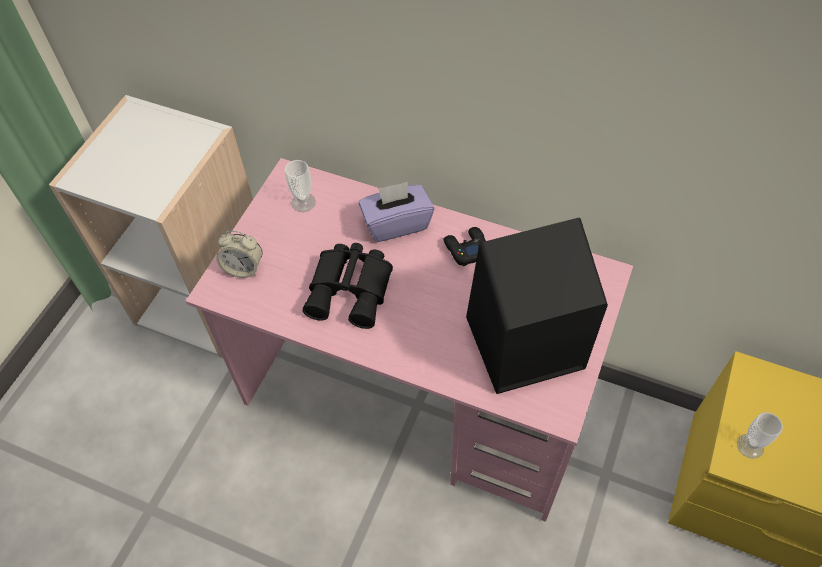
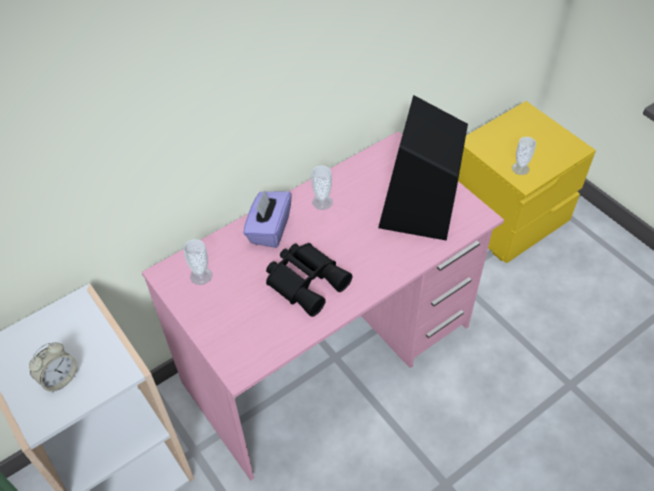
camera: 60 degrees left, 5 degrees down
(244, 268) = (233, 341): alarm clock -> alarm clock (59, 378)
(466, 249) = (322, 202): black game controller -> cup

